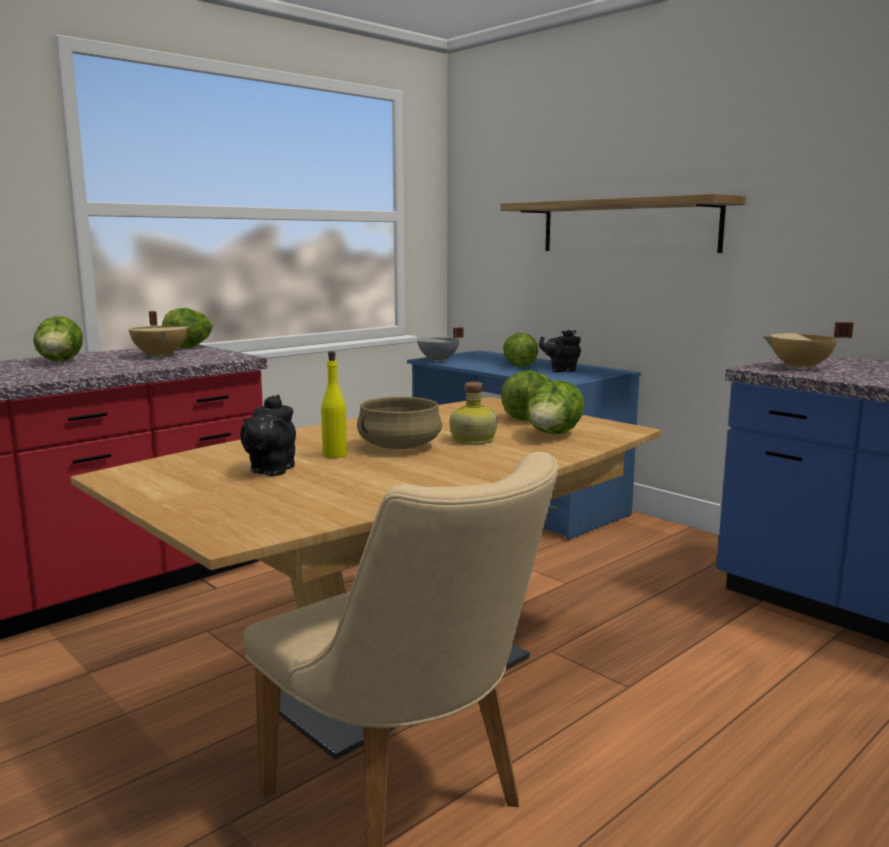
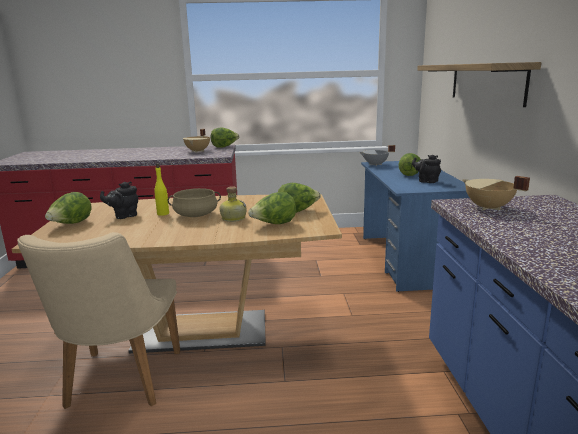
camera: 40 degrees right, 5 degrees up
(60, 362) = (157, 151): lettuce -> lettuce (71, 224)

